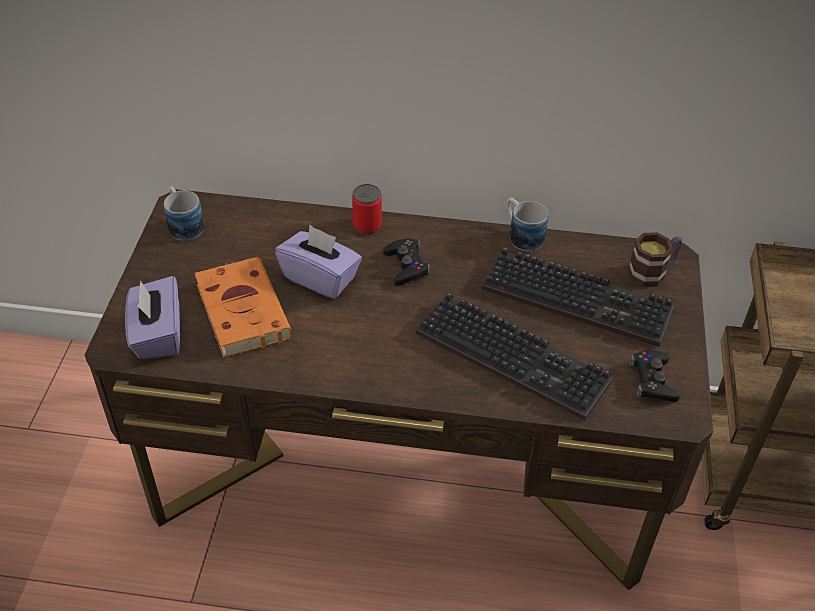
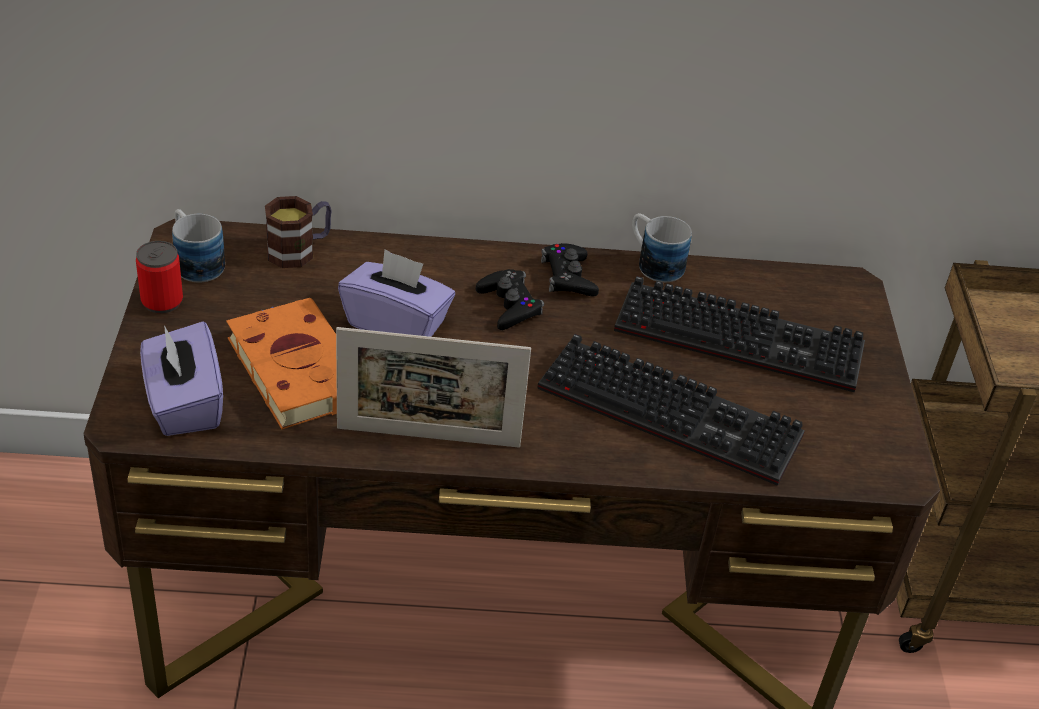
camera: 10 degrees left, 5 degrees down
(328, 368) = (428, 437): none -> picture frame
(367, 226) = (448, 257): can -> can (162, 301)
(652, 272) = (829, 302): mug -> mug (299, 250)
(652, 381) = (853, 434): black game controller -> black game controller (568, 277)

